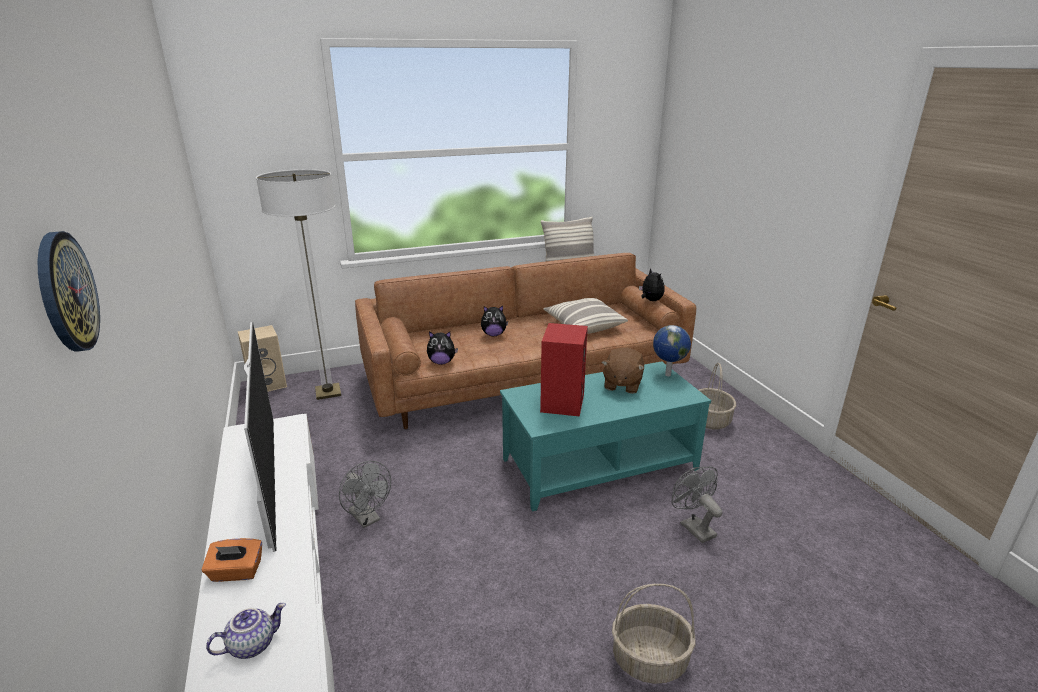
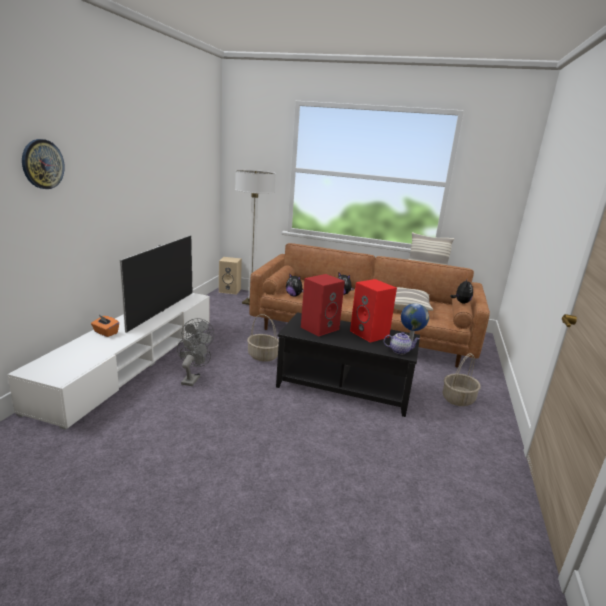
camera: 35 degrees right, 5 degrees down
(252, 644) = (78, 354): teapot -> teapot (399, 351)
(598, 463) = (344, 385): turquoise coffee table -> black coffee table
(622, 384) = (370, 334): brown plush toy -> red speaker
(649, 660) = (239, 471): basket -> basket (262, 356)
(693, 527) = (356, 438): grey fan -> grey fan (192, 379)

